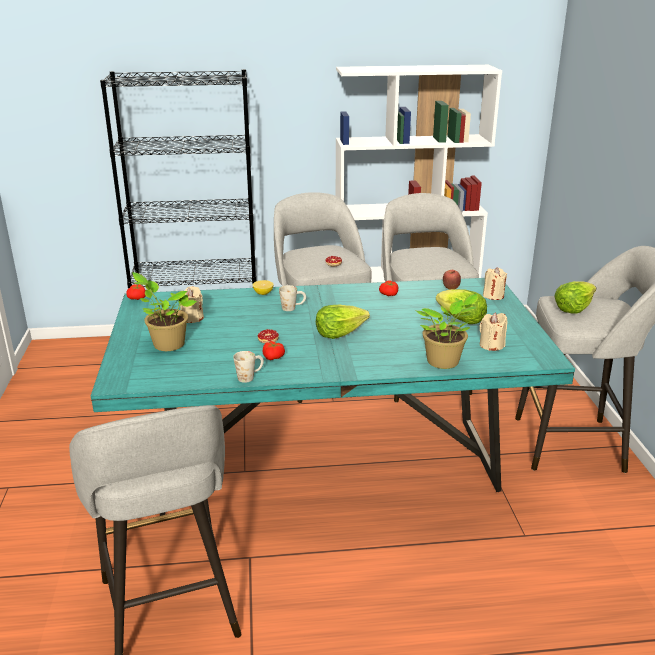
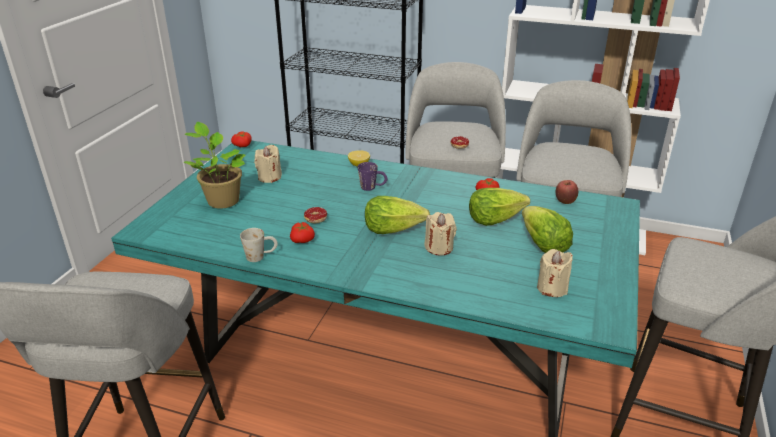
camera: 25 degrees right, 5 degrees up
(293, 308) = (372, 187): white mug -> purple mug
(445, 362) = (476, 296): potted plant -> none
(493, 296) = (609, 223): beige candle -> beige candle (439, 247)
(573, 308) = (703, 263): lettuce -> lettuce (494, 218)

